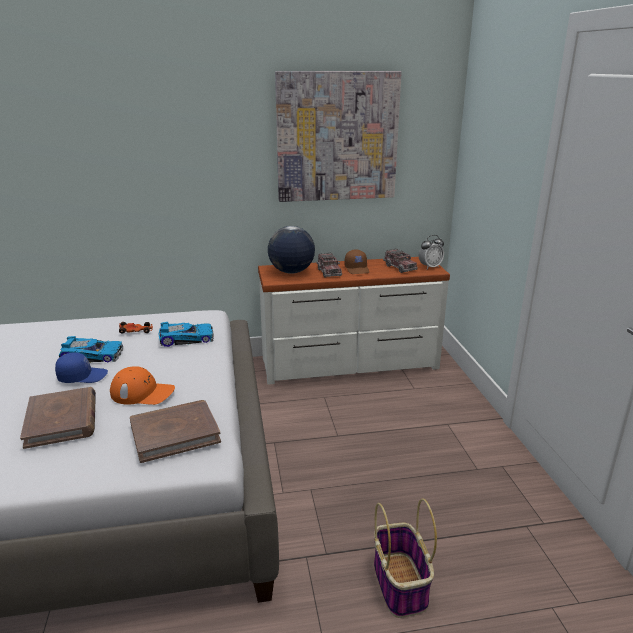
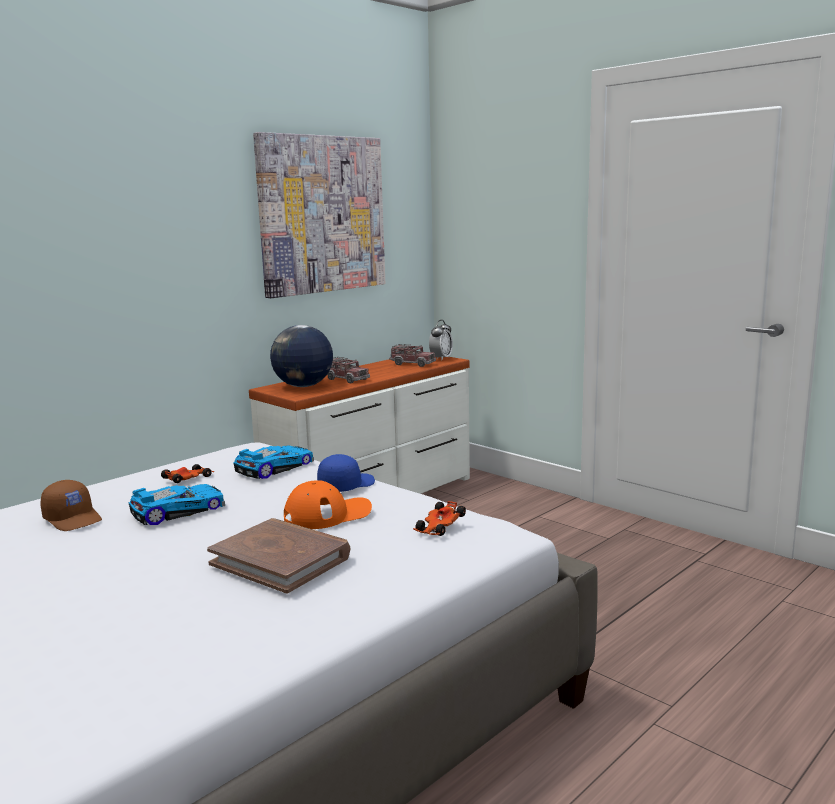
camera: 35 degrees left, 10 degrees down
(82, 376) = (210, 527): blue cap -> blue cap (346, 485)
(175, 433) = (439, 526): brown book -> toy car
(357, 269) = (372, 372): brown cap -> brown cap (73, 519)
(400, 585) = (667, 638): basket -> none

